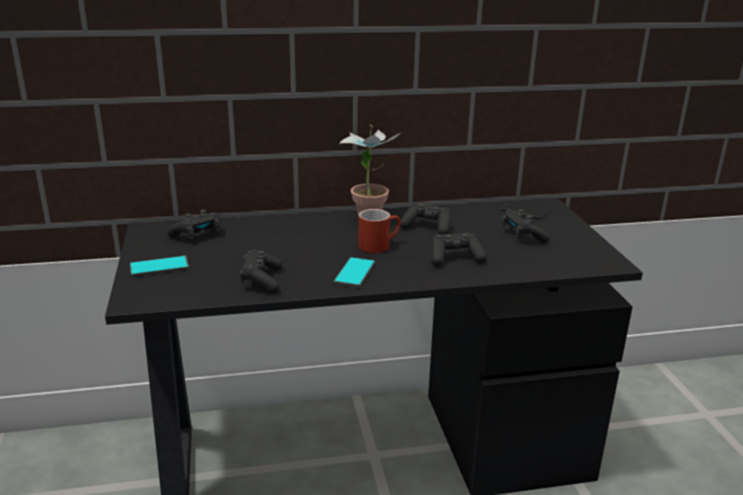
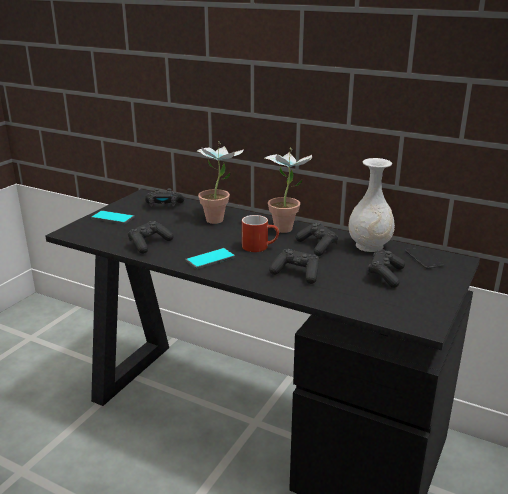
camera: 40 degrees right, 0 degrees up
(287, 229) = (219, 218): none -> potted plant
(468, 213) = (370, 246): none -> white vase

